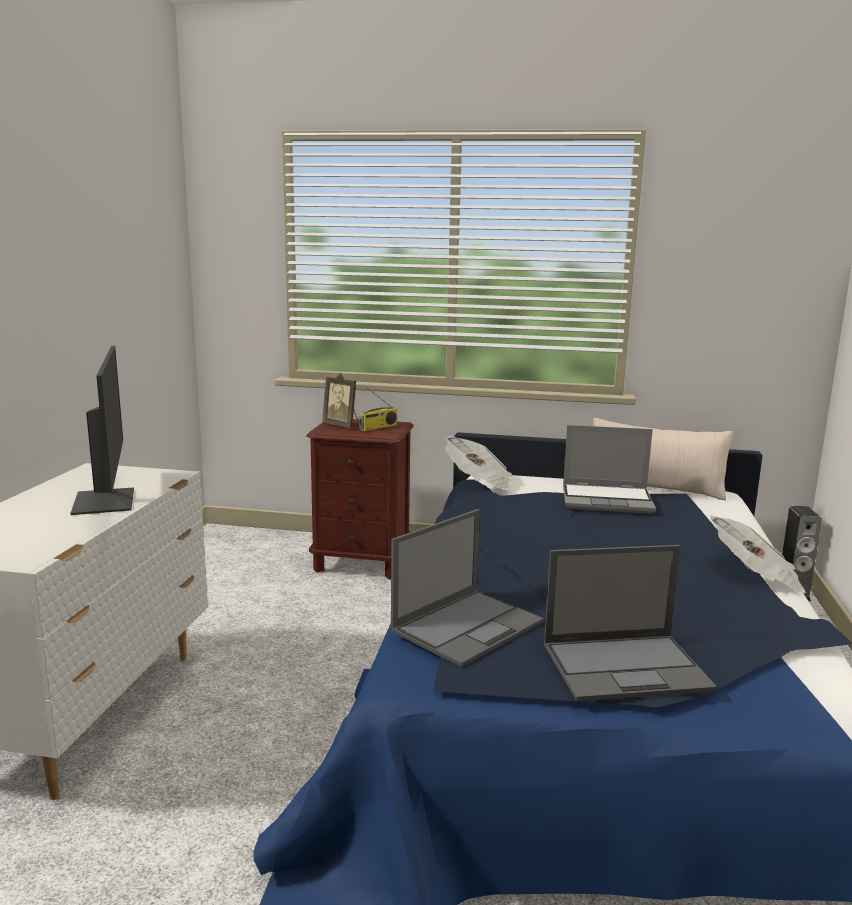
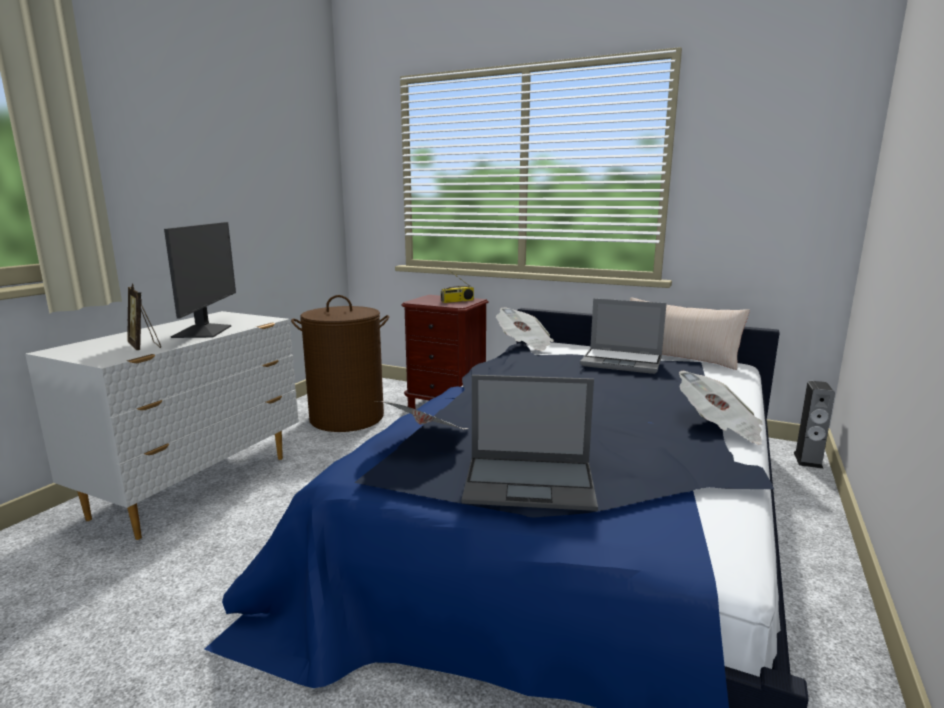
camera: 15 degrees right, 0 degrees up
(239, 590) = (347, 418): none -> brown laundry basket
(342, 425) = (431, 299): picture frame -> picture frame (145, 347)
(468, 625) = (425, 440): laptop -> newspaper

